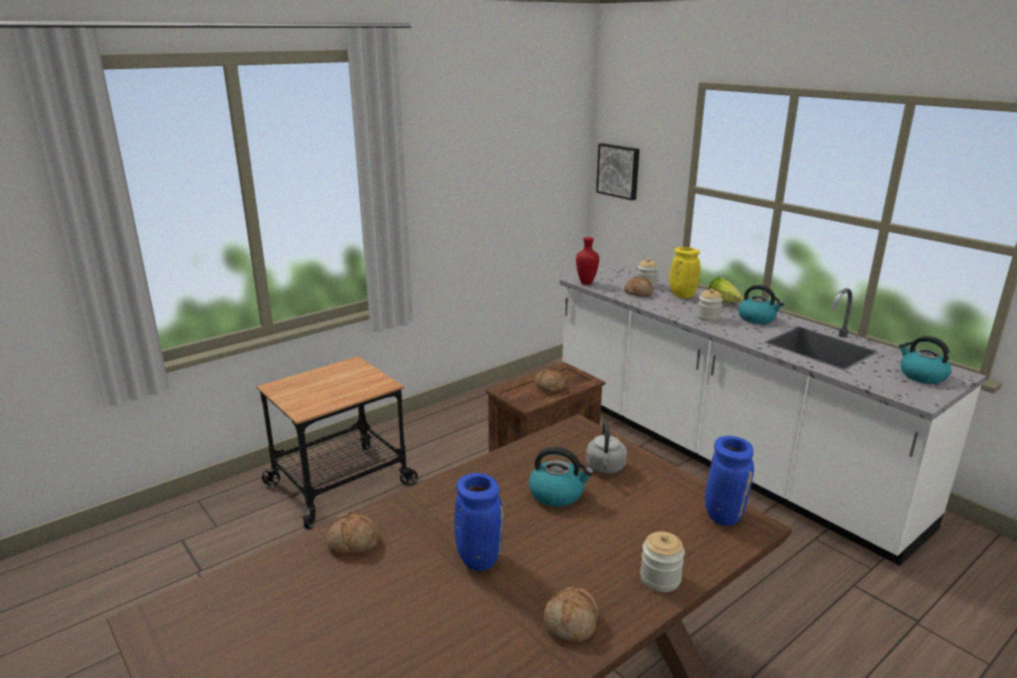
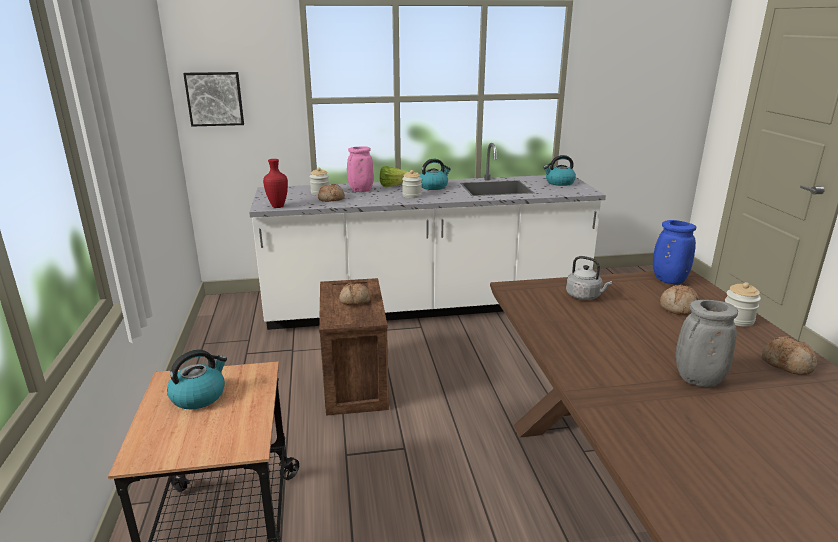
camera: 60 degrees left, 0 degrees up
(353, 543) = (651, 441): bread -> bread (679, 307)
(477, 559) = (697, 380): blue vase -> grey vase
(557, 494) = (612, 323): kettle -> kettle (199, 396)
(681, 295) = (360, 191): yellow vase -> pink vase

